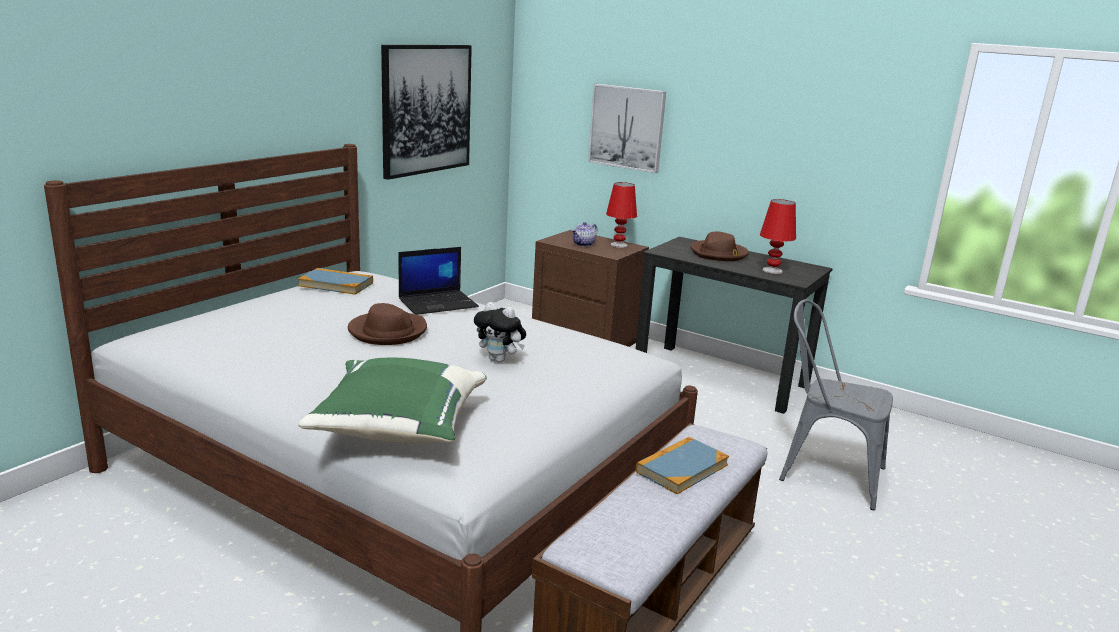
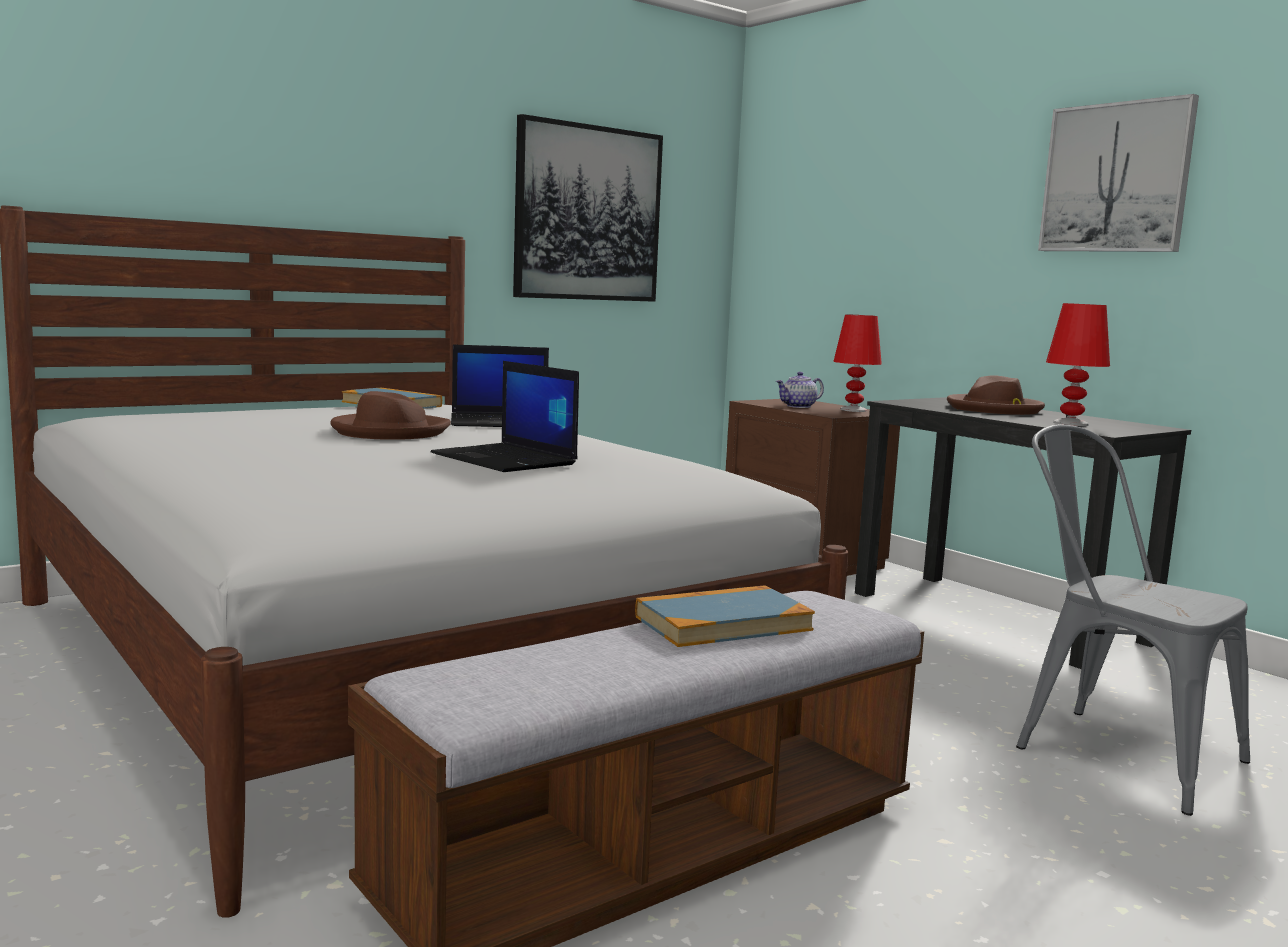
camera: 20 degrees right, 10 degrees down
(397, 428) = (252, 489): green pillow -> none
(500, 360) = (506, 459): plush toy -> laptop
(627, 127) = (877, 240): picture -> picture (1116, 178)

